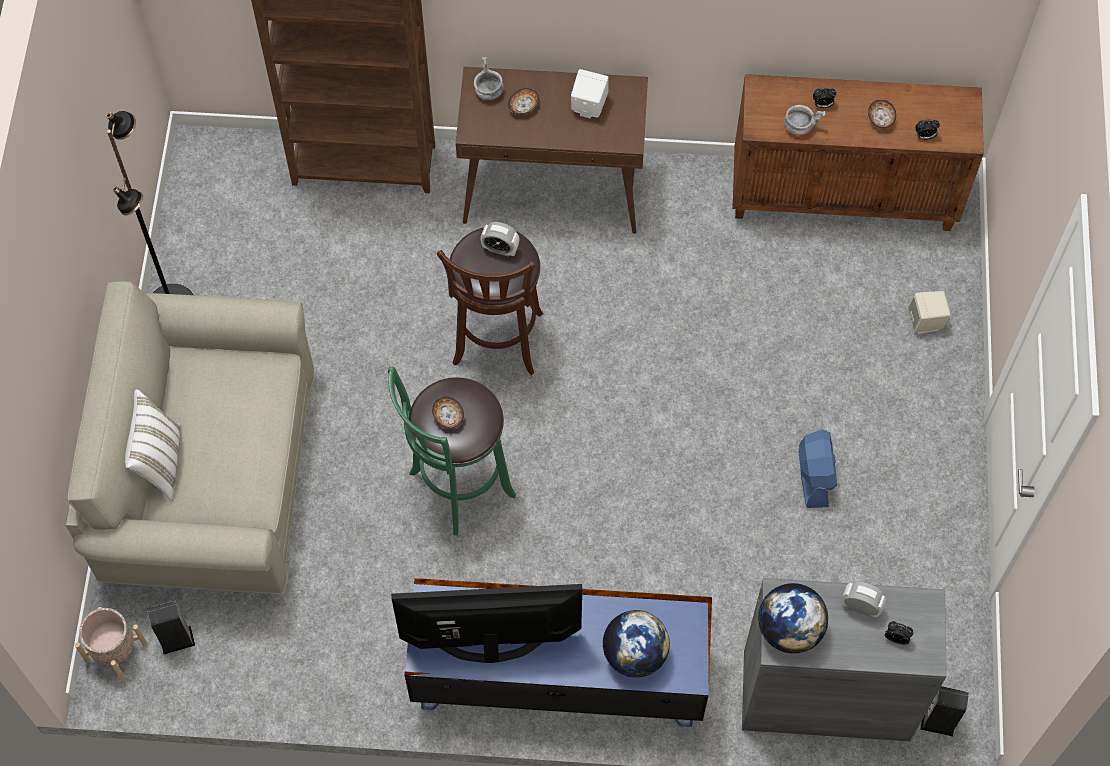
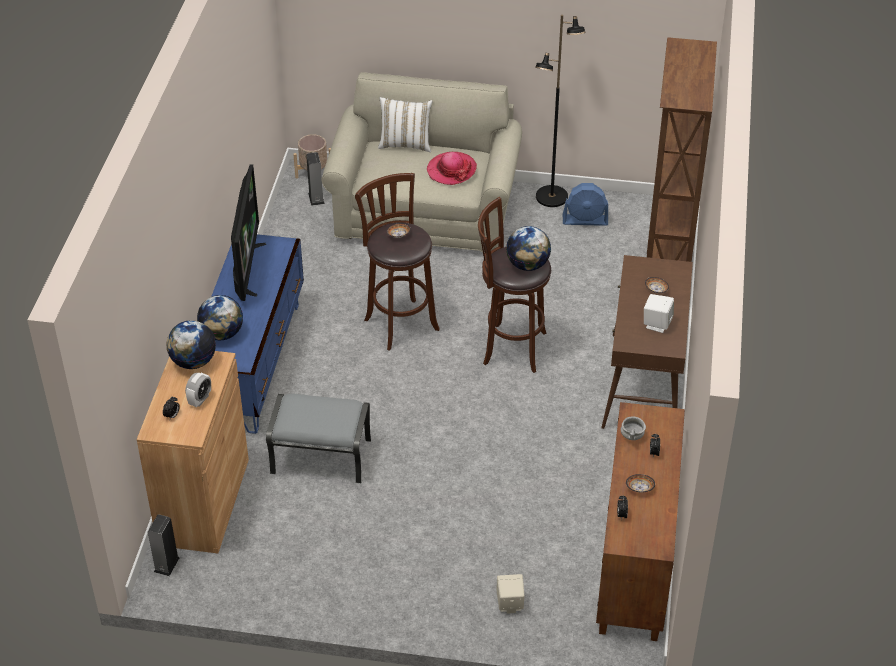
camera: 95 degrees right, 20 degrees down
(226, 390) = (451, 170): none -> hat
(457, 487) = (399, 322): green stool -> brown stool
(488, 91) = (670, 273): grey bowl -> none
(500, 249) = (527, 265): alarm clock -> globe
(727, 559) = (320, 457): none -> grey ottoman
(814, 476) = (379, 514): blue fan -> blue fan (585, 220)
(826, 695) = (204, 501): grey cabinet -> brown cabinet

